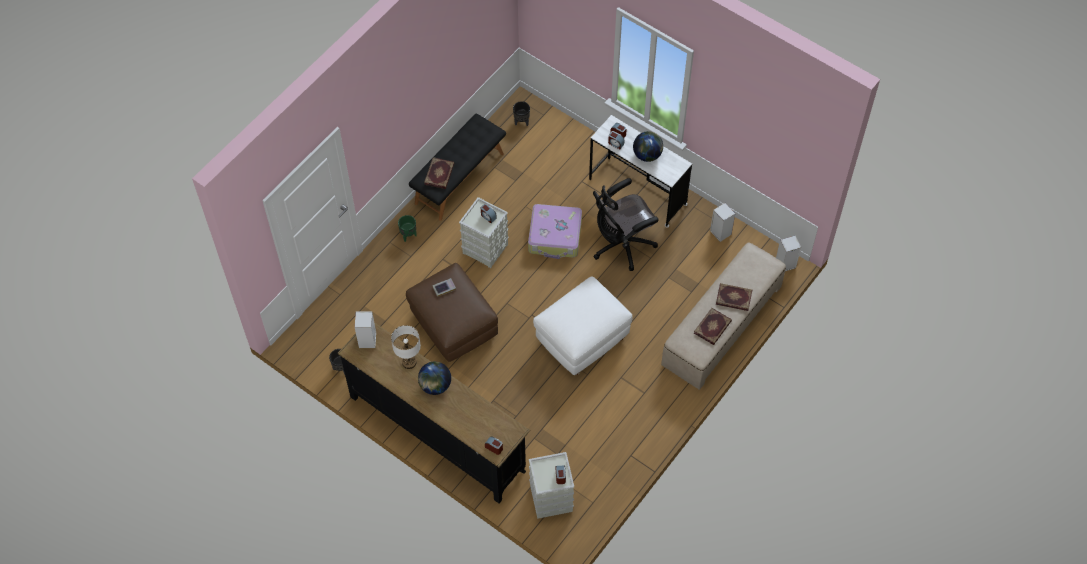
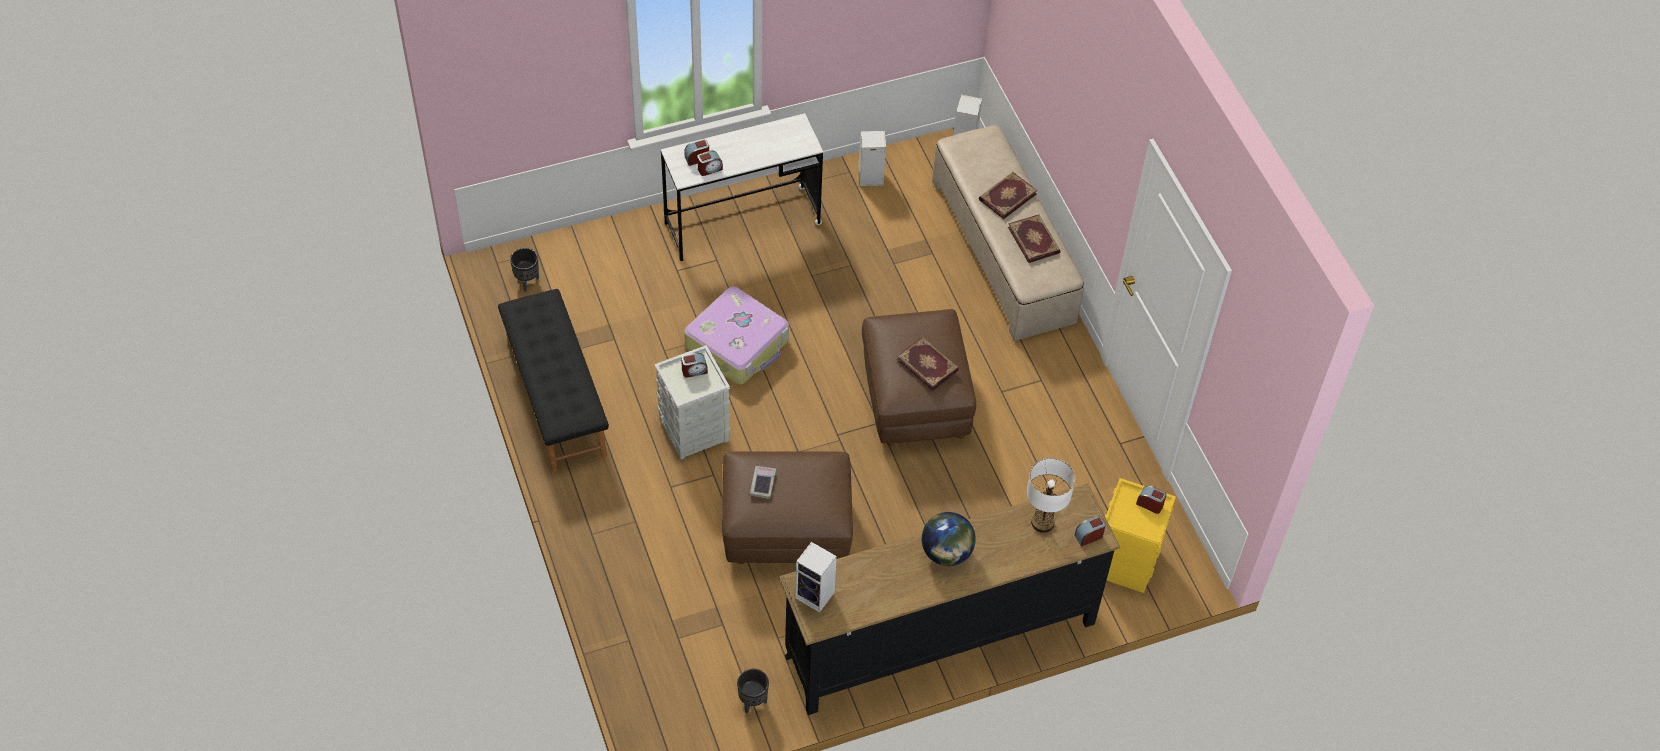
camera: 60 degrees left, 5 degrees down
(408, 235) = (599, 506): green planter -> none
(409, 362) = (887, 564): table lamp -> table lamp (1042, 523)
(440, 174) = (566, 395): book -> book (928, 364)
(550, 498) = (1124, 562): grey storage box -> yellow storage box
(582, 338) = (914, 400): white ottoman -> brown ottoman
(623, 244) = (809, 281): office chair -> none
(647, 155) = (755, 148): globe -> none

